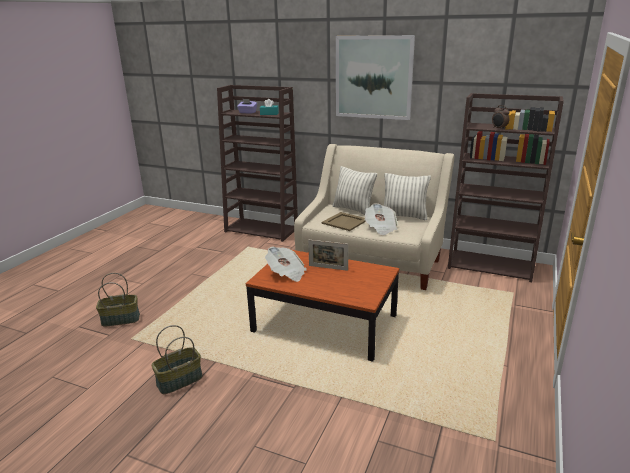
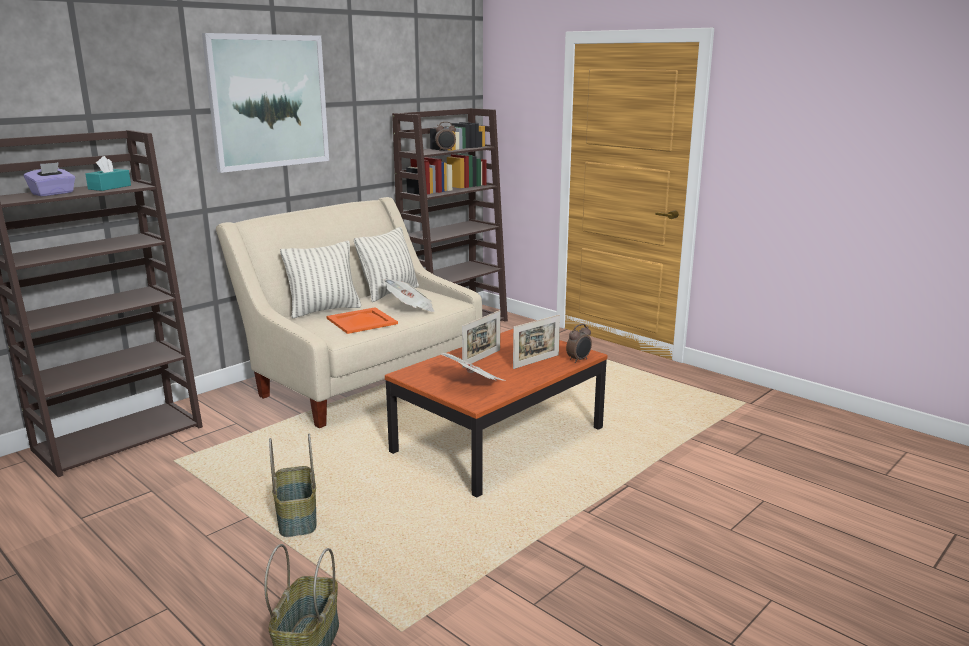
camera: 70 degrees left, 5 degrees down
(179, 381) = (571, 579): basket -> basket (298, 518)
(337, 285) = (536, 361): none -> picture frame
(345, 221) = (362, 321): beige tray -> orange tray
(353, 300) = (579, 360): none -> alarm clock

